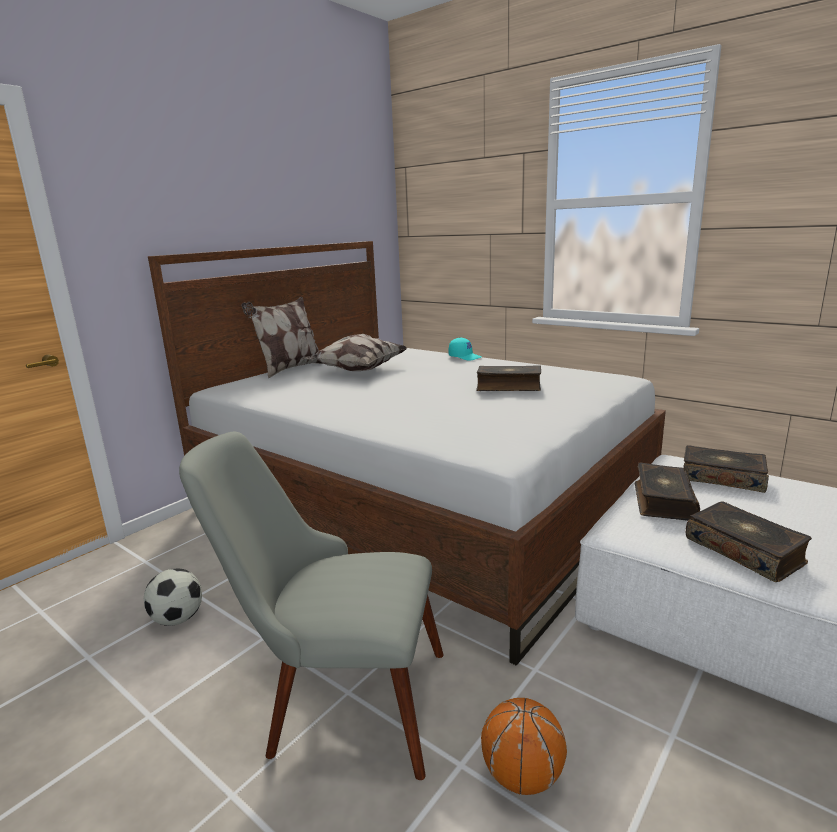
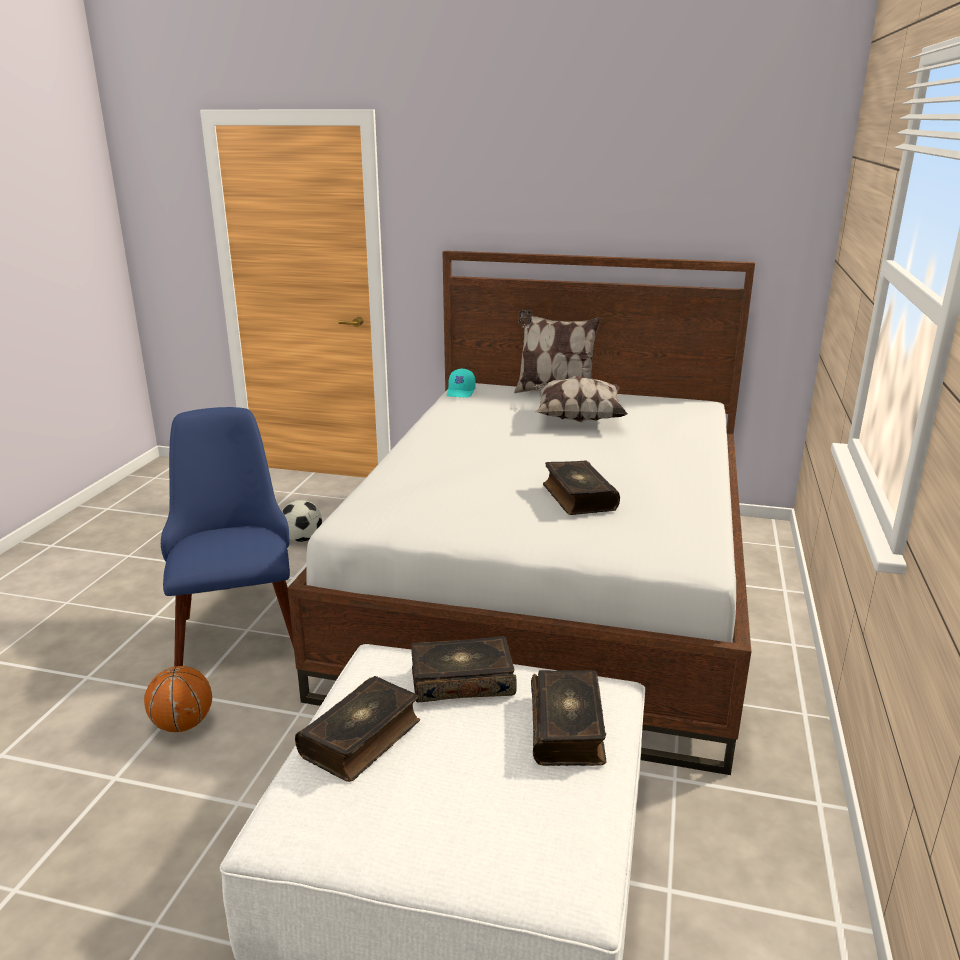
camera: 65 degrees right, 5 degrees up
(336, 700) = (238, 627): grey chair -> blue chair
(465, 357) = (701, 456): turquoise cap -> turquoise cap (461, 392)

